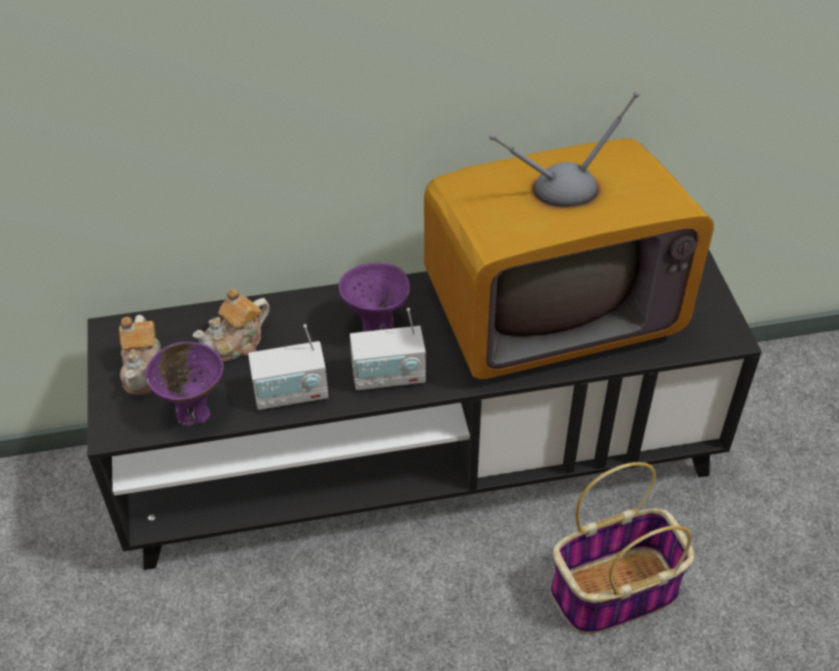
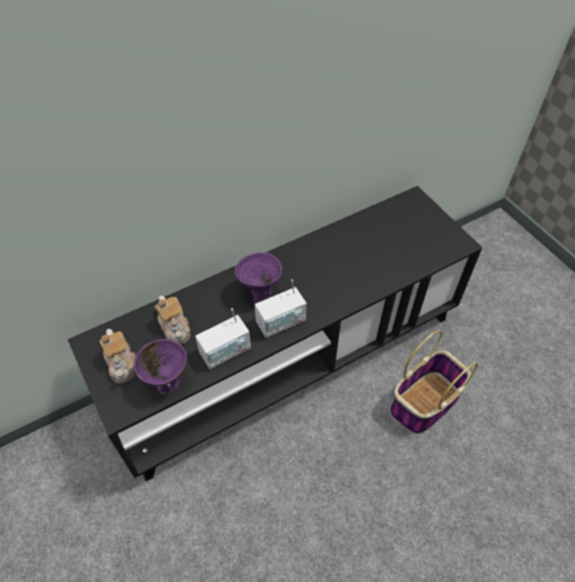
camera: 20 degrees left, 5 degrees up
(236, 343) = (175, 328): teapot -> teapot turned 60 degrees counterclockwise
(551, 312) = (358, 255): television -> none

